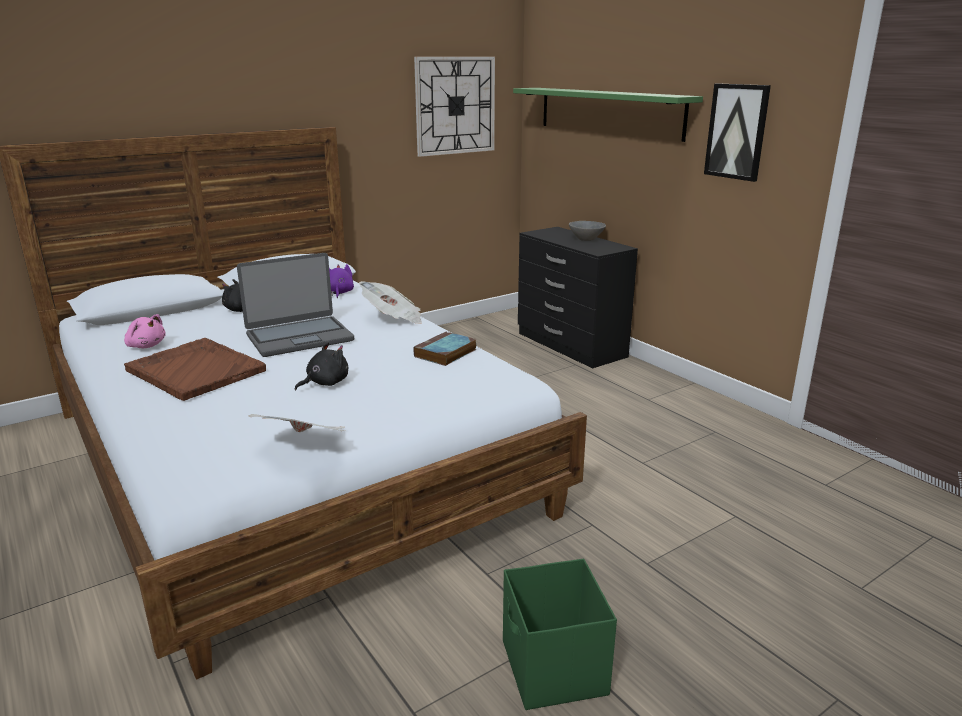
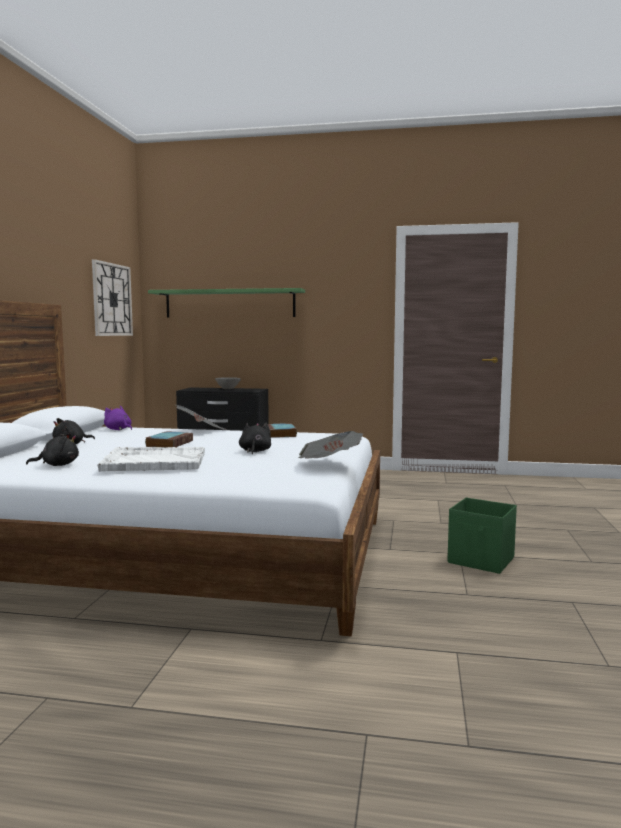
camera: 45 degrees left, 15 degrees down
(146, 346) = (57, 465): pink plush toy -> black plush toy
(195, 370) = (153, 461): brown tray -> white tray
(299, 337) = (169, 443): laptop -> book
(737, 131) = (331, 307): picture -> none

